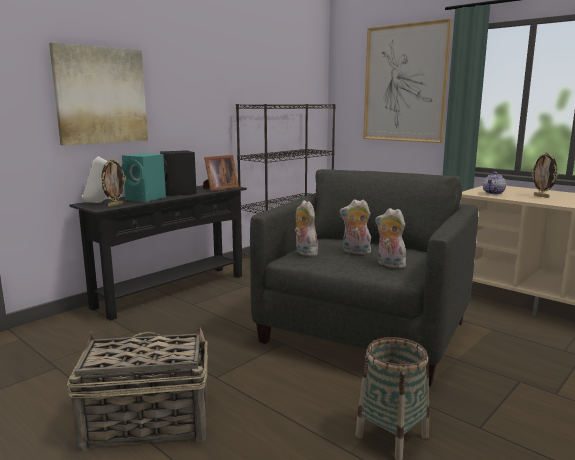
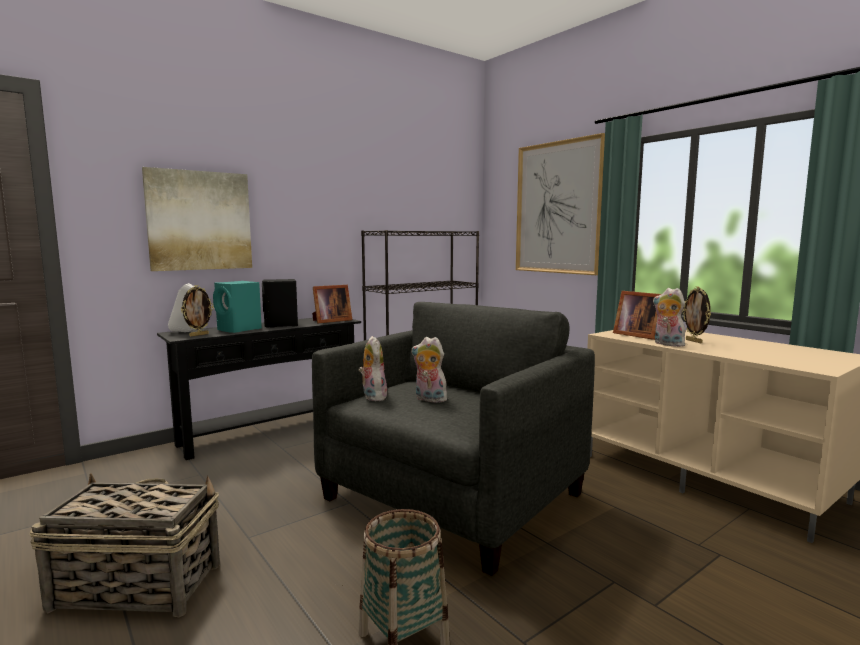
camera: 10 degrees right, 5 degrees down
(389, 265) = (455, 417): plush toy -> plush toy (667, 344)
(493, 193) = (636, 335): teapot -> picture frame

